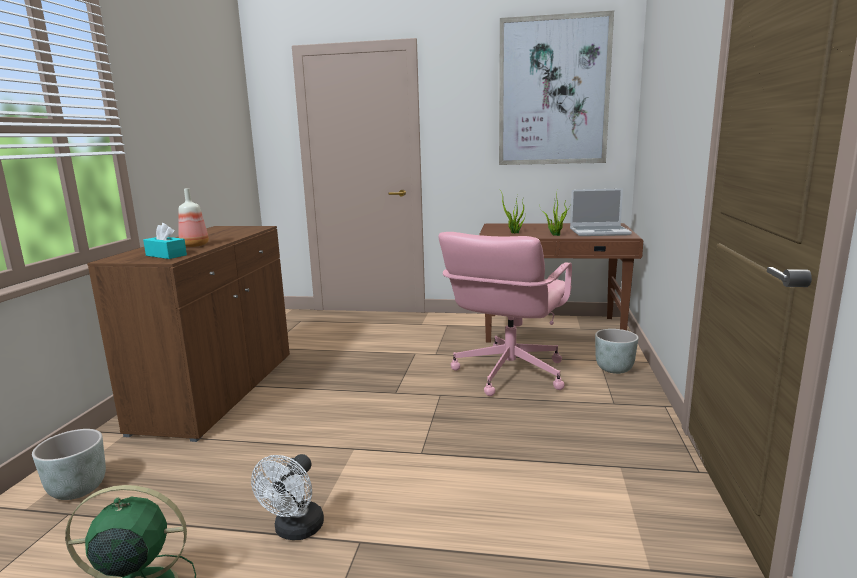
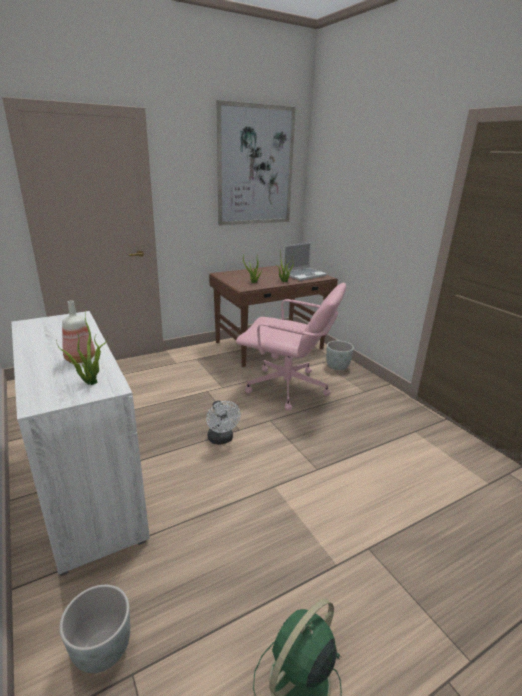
camera: 40 degrees left, 10 degrees up
(166, 255) = (90, 381): turquoise tissue box -> potted plant
(218, 391) = (89, 486): brown cabinet -> white cabinet
(295, 531) = (325, 565): white fan -> white fan (221, 440)
(508, 373) = (288, 388): pink office chair -> pink office chair turned 60 degrees counterclockwise

